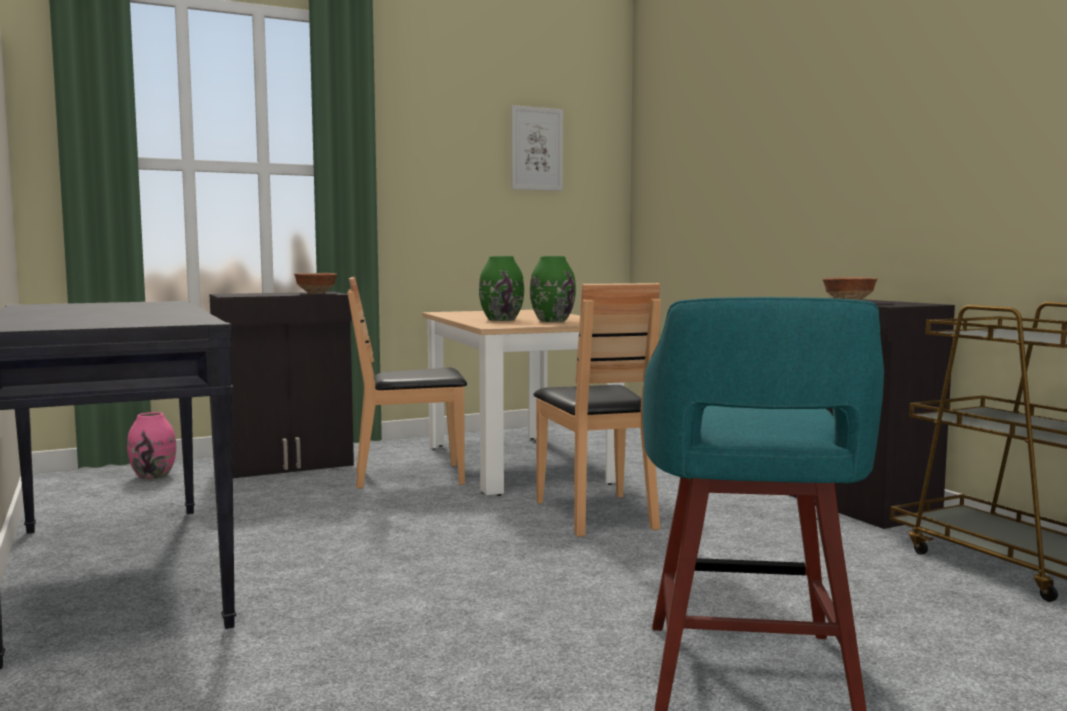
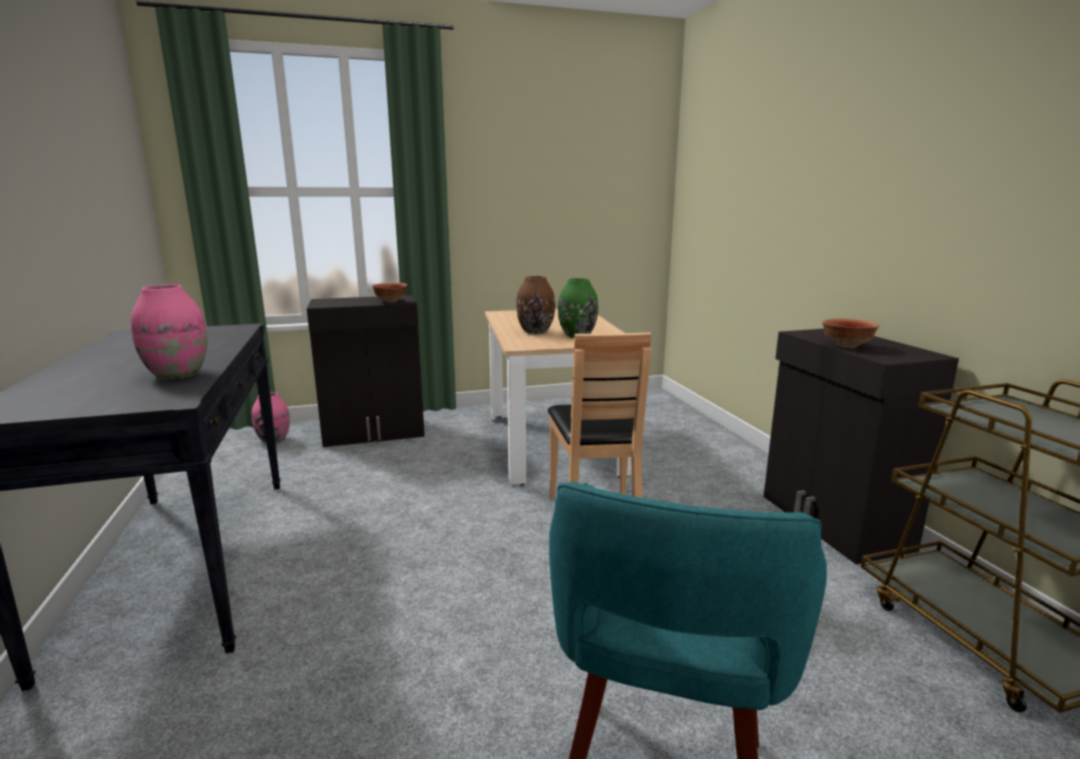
camera: 10 degrees right, 10 degrees up
(164, 315) = (178, 374): none -> pink vase
(411, 476) = (462, 454): brown chair -> none
(501, 320) = (535, 331): green vase -> brown vase
(536, 149) = (590, 166): picture -> none

